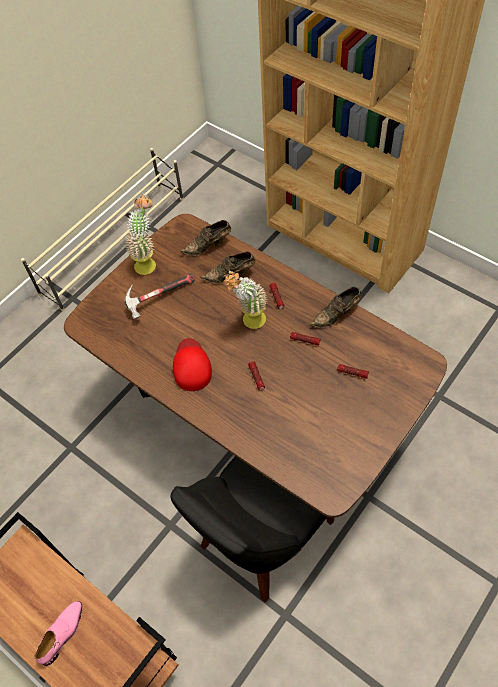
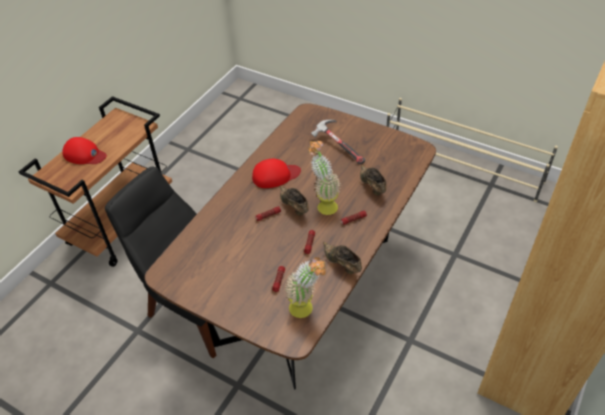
camera: 80 degrees right, 10 degrees down
(63, 633) = (85, 155): pink shoe -> red cap
(148, 262) = (374, 135): potted plant -> potted plant (306, 310)
(209, 246) = (401, 168): brown shoe -> brown shoe (294, 207)

